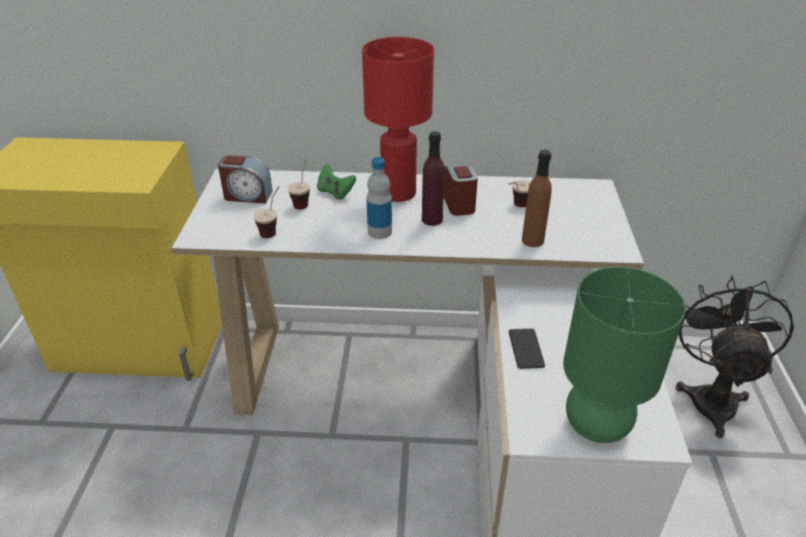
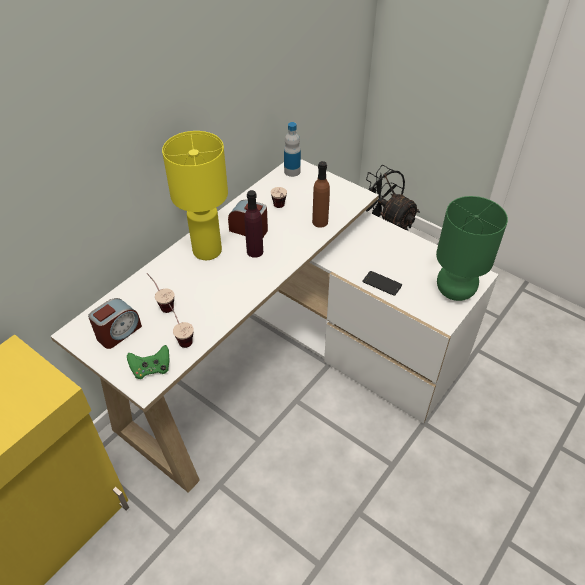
camera: 55 degrees left, 10 degrees up
(335, 192) = (170, 281): green game controller -> green game controller (151, 369)
(379, 231) = (243, 283): bottle -> bottle (292, 171)
(399, 193) = (208, 250): red table lamp -> yellow table lamp

